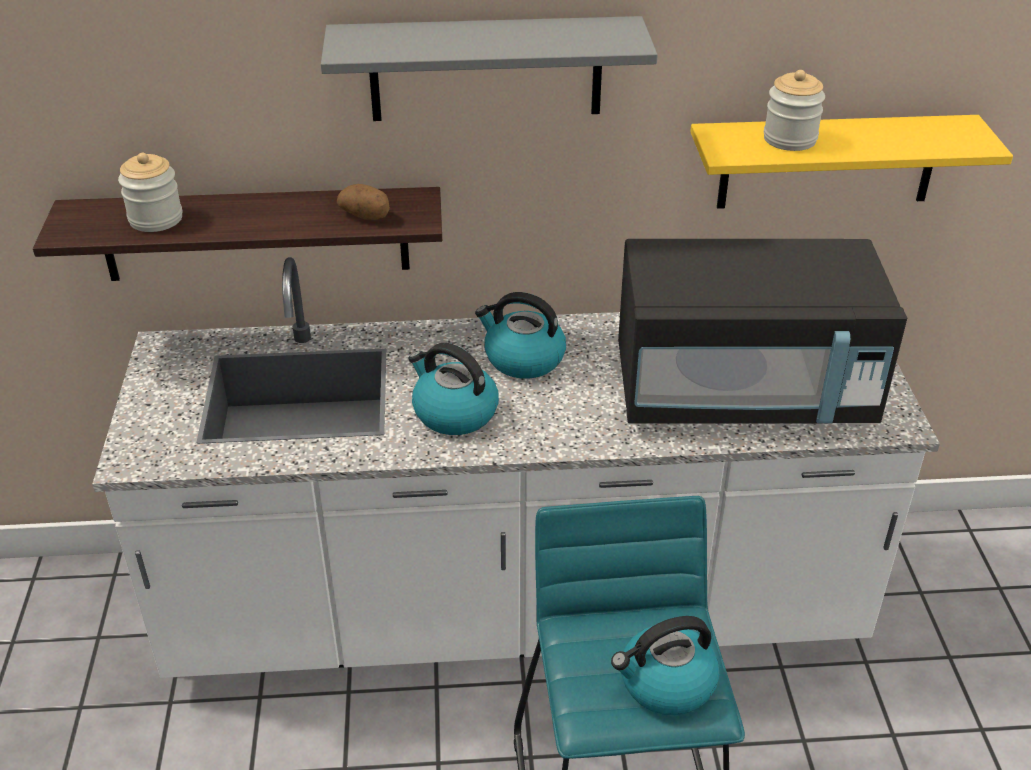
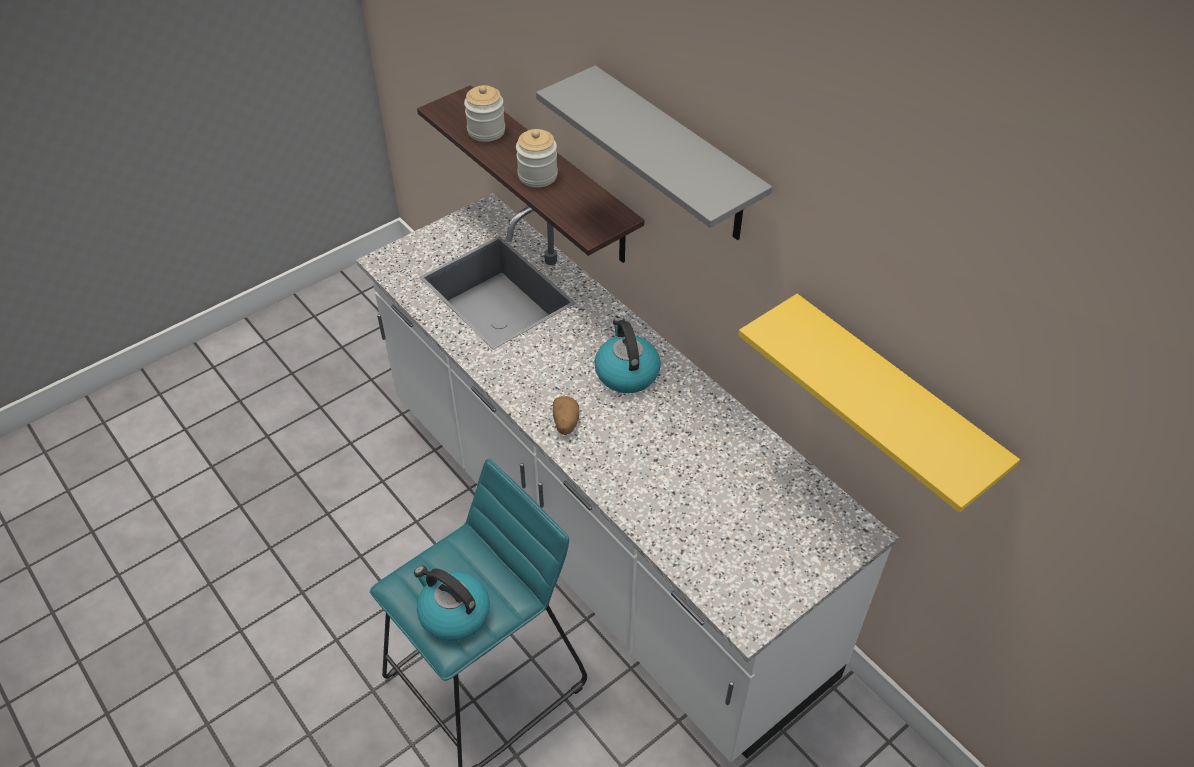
camera: 55 degrees right, 10 degrees up
(366, 216) = (573, 208): potato -> potato (565, 423)
(453, 413) = (540, 369): kettle -> none
(743, 393) = (699, 509): black microwave -> none
(789, 139) = (830, 356): jar -> jar (537, 176)

